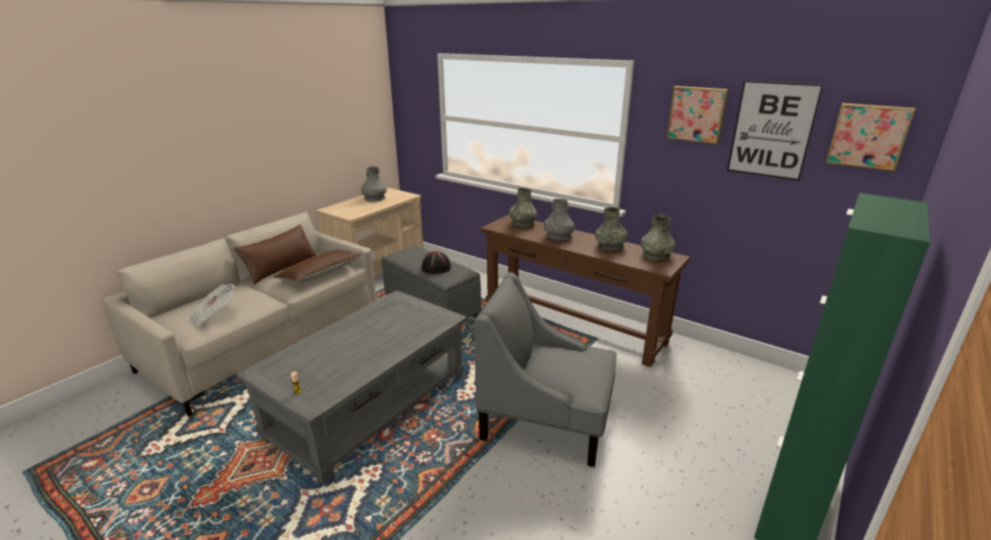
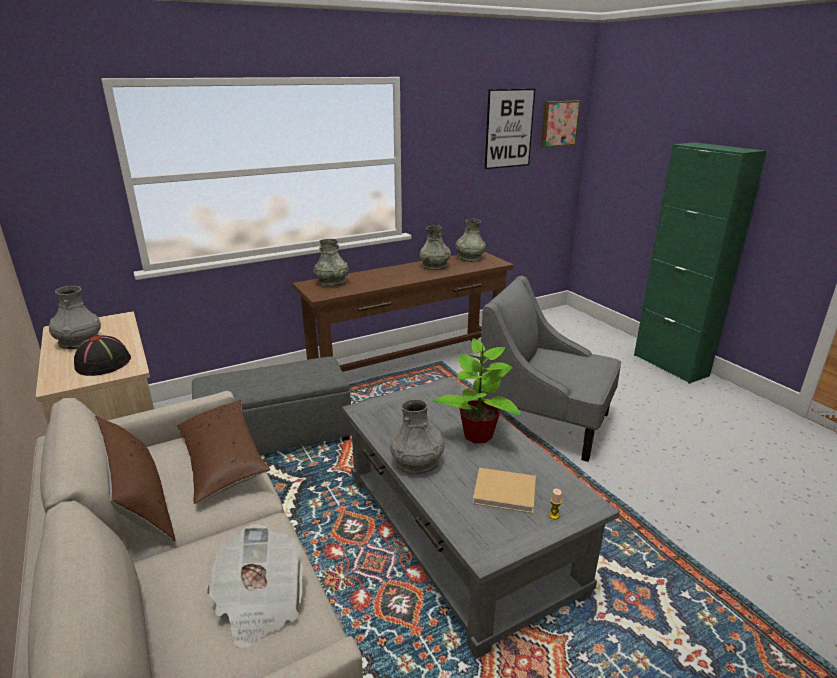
camera: 65 degrees left, 0 degrees up
(319, 368) = (506, 492): none -> beige book
(384, 344) = (477, 435): none -> potted plant
(436, 268) = (292, 375): black hat -> black hat (103, 363)
(546, 420) = (545, 421): grey armchair -> grey armchair turned 75 degrees clockwise
(558, 237) = (388, 277): grey vase -> grey vase (417, 462)
(697, 114) = (458, 124): picture -> none

